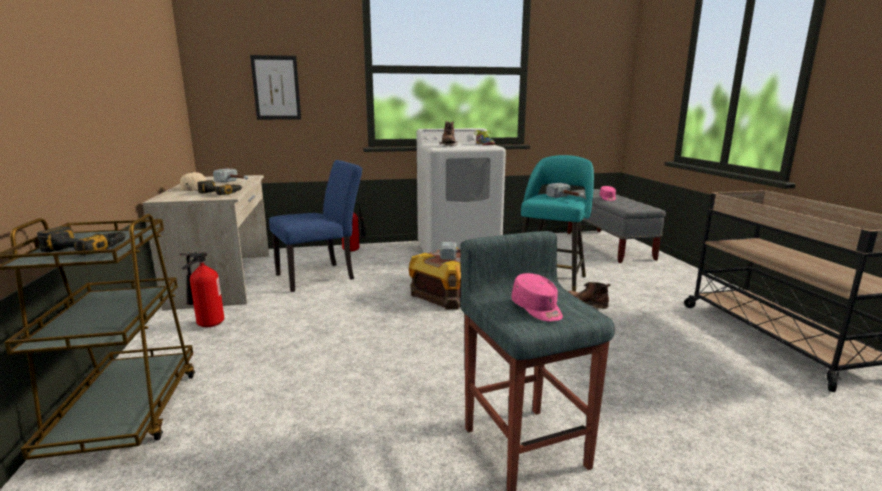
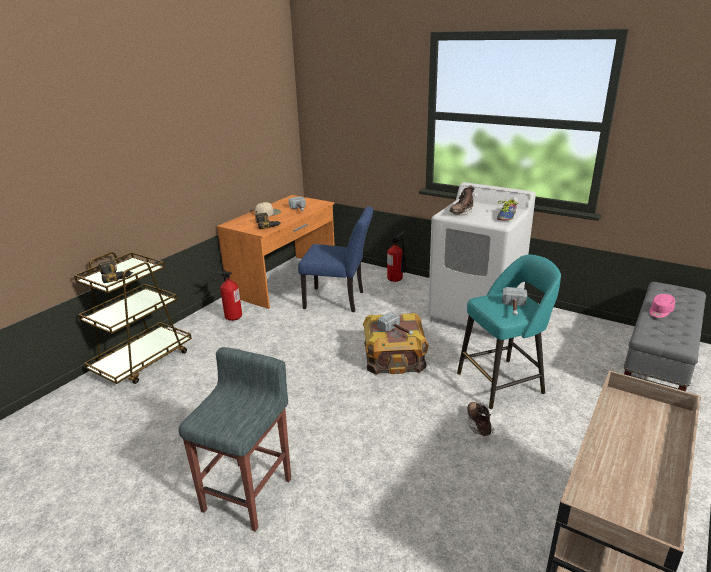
camera: 45 degrees right, 10 degrees up
(225, 279) = (285, 280): beige desk -> orange desk
(276, 88) = (357, 127): picture -> none
(537, 309) = (224, 413): pink cap -> none

